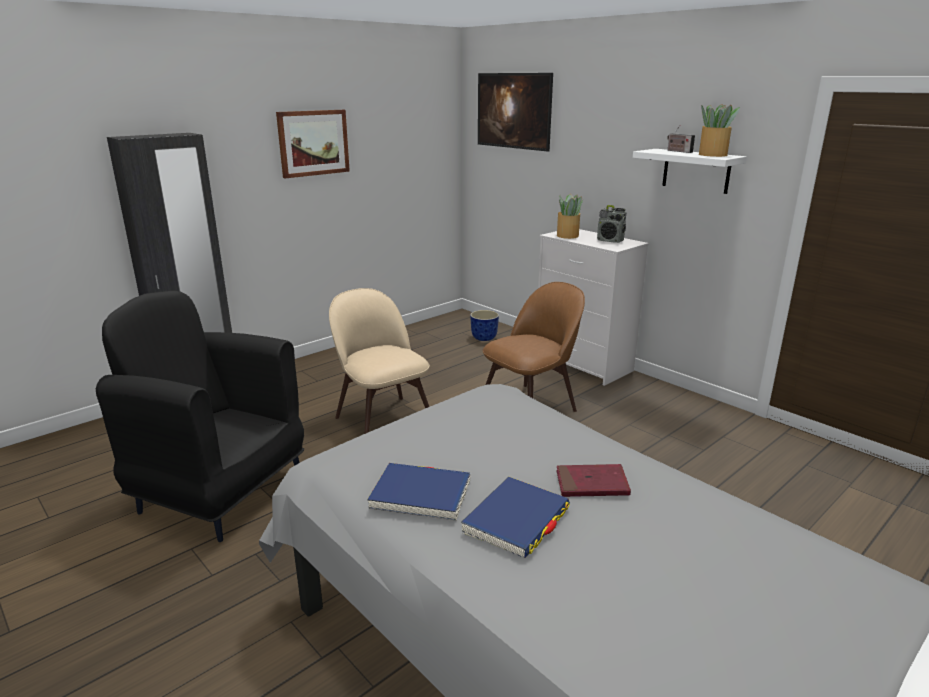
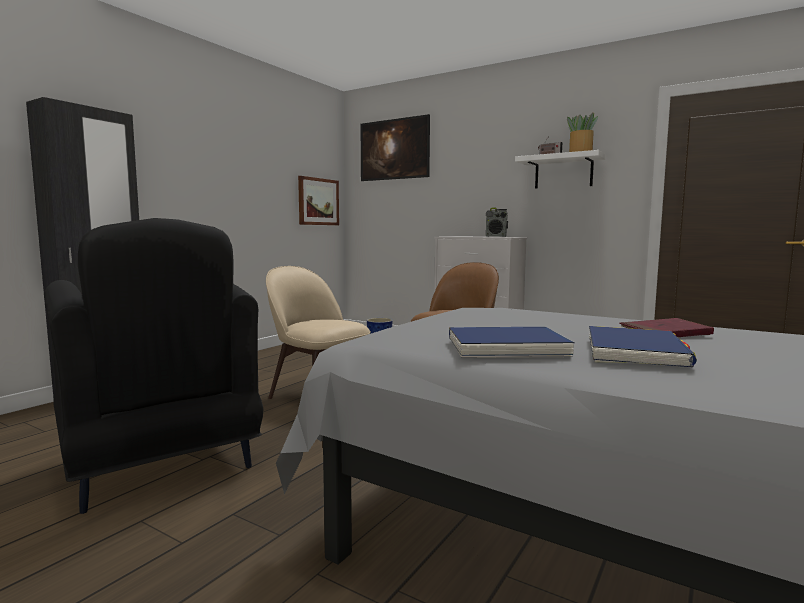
camera: 15 degrees left, 15 degrees down
(220, 492) = (160, 465): black armchair -> black armchair turned 135 degrees counterclockwise
(313, 143) = (227, 155): picture -> picture (318, 201)
(567, 235) = (458, 236): potted plant -> none

